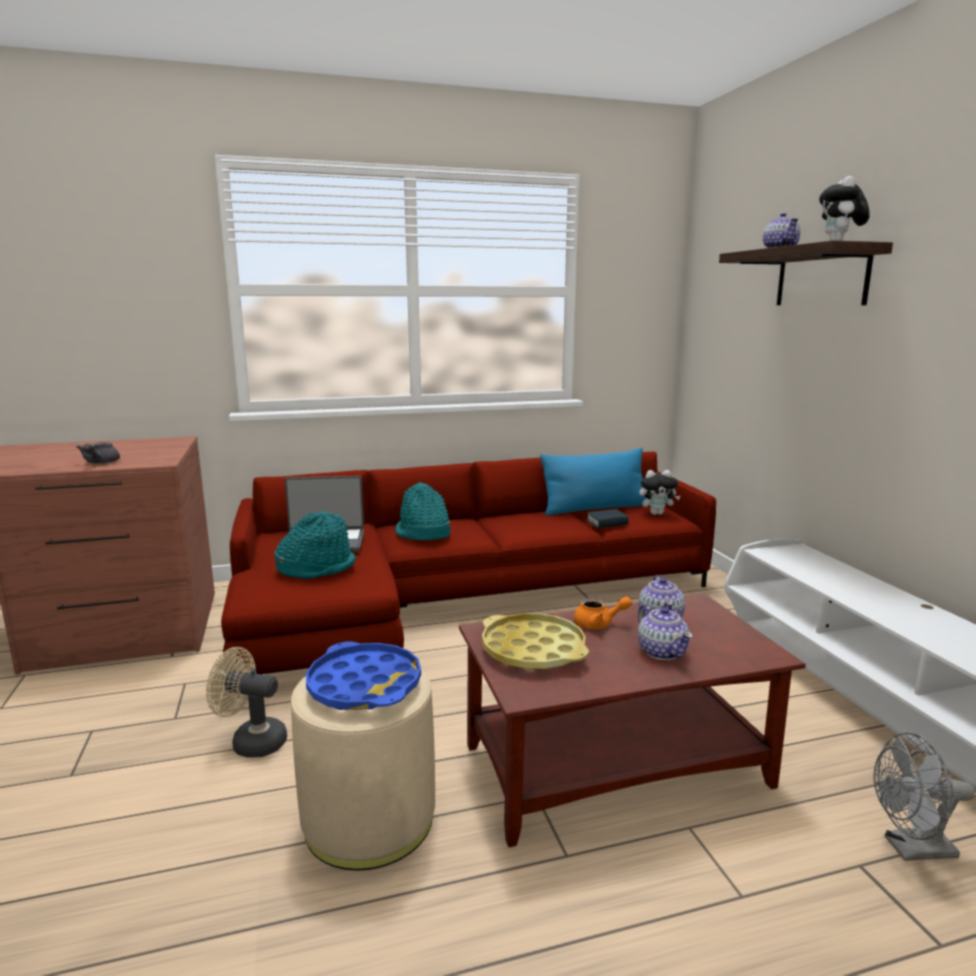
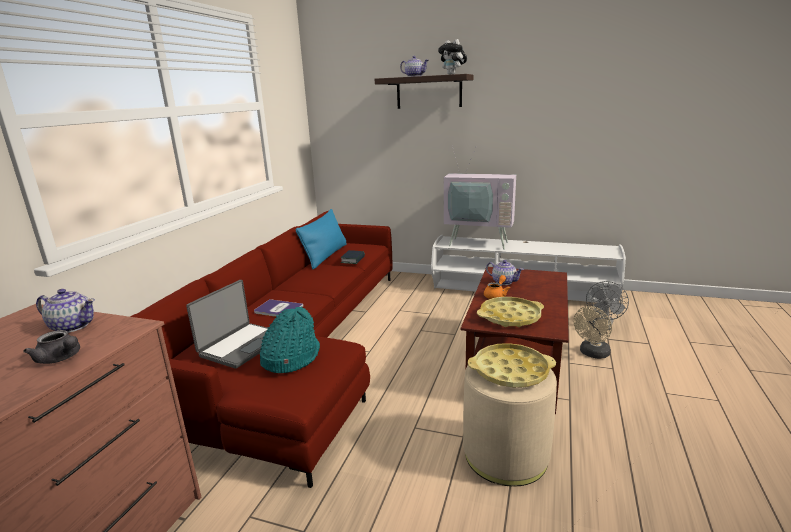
camera: 55 degrees left, 5 degrees up
(251, 741) = (381, 490): beige fan -> beige fan (592, 354)
(364, 685) = (510, 371): blue tray -> yellow tray
(423, 533) = (278, 309): turquoise hat -> book
(657, 513) = (360, 246): plush toy -> none
(662, 651) = (536, 291): teapot -> teapot (72, 326)
(832, 572) = (479, 242): none -> television

